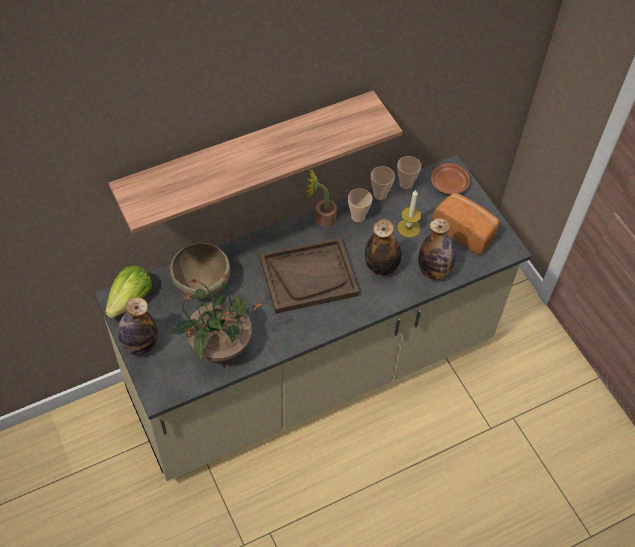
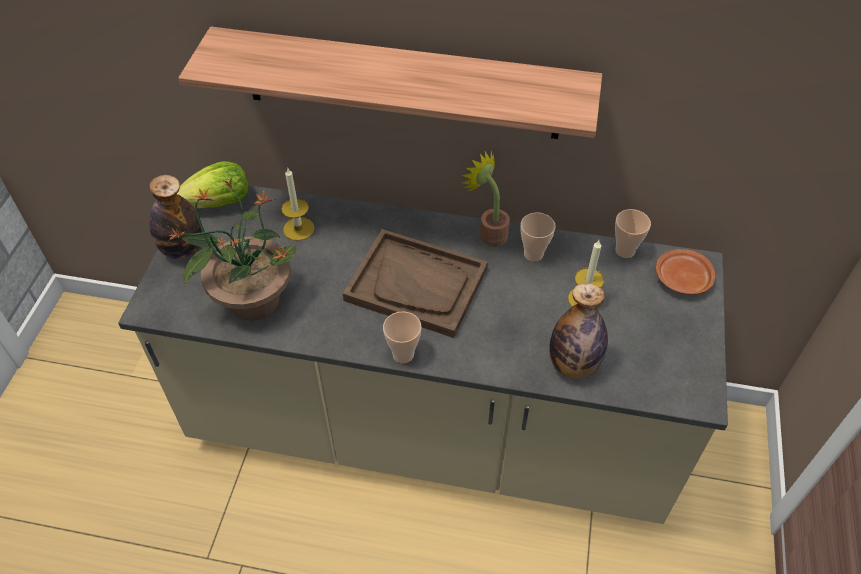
camera: 40 degrees right, 5 degrees down
(202, 285) = (298, 229): brown bowl -> candle
(380, 194) = (582, 245): cup -> cup (403, 354)
(381, 266) = (511, 322): bottle -> none
(465, 230) = (657, 342): bread -> none

